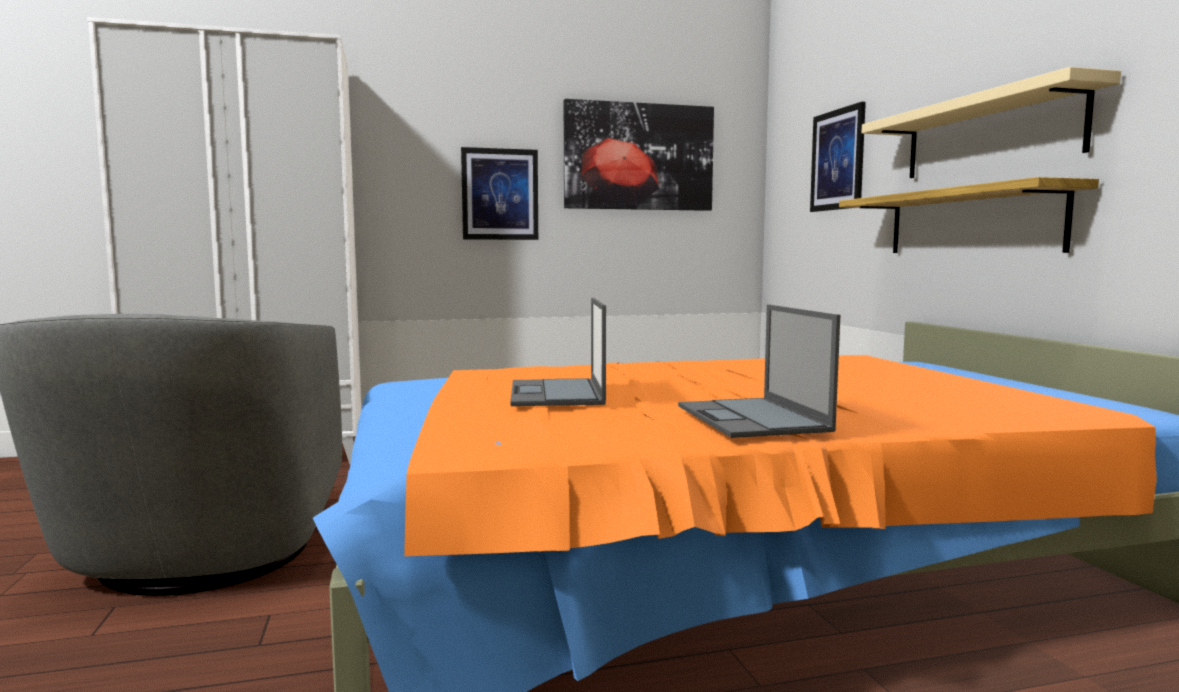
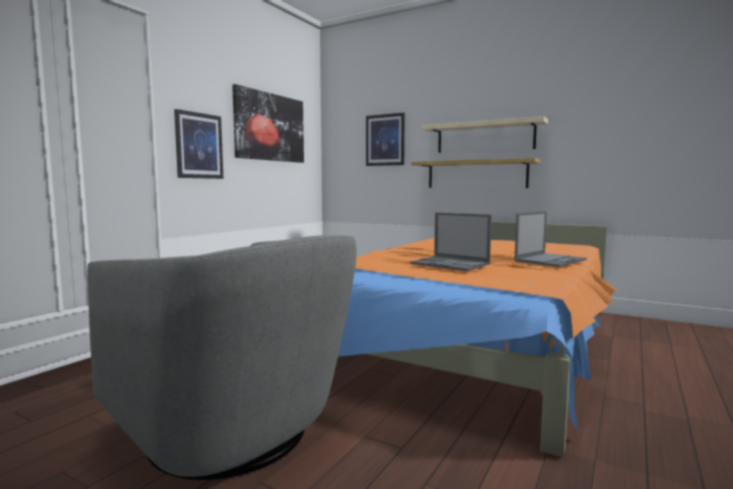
camera: 45 degrees left, 0 degrees up
(753, 418) = (550, 260): laptop -> laptop turned 75 degrees counterclockwise

